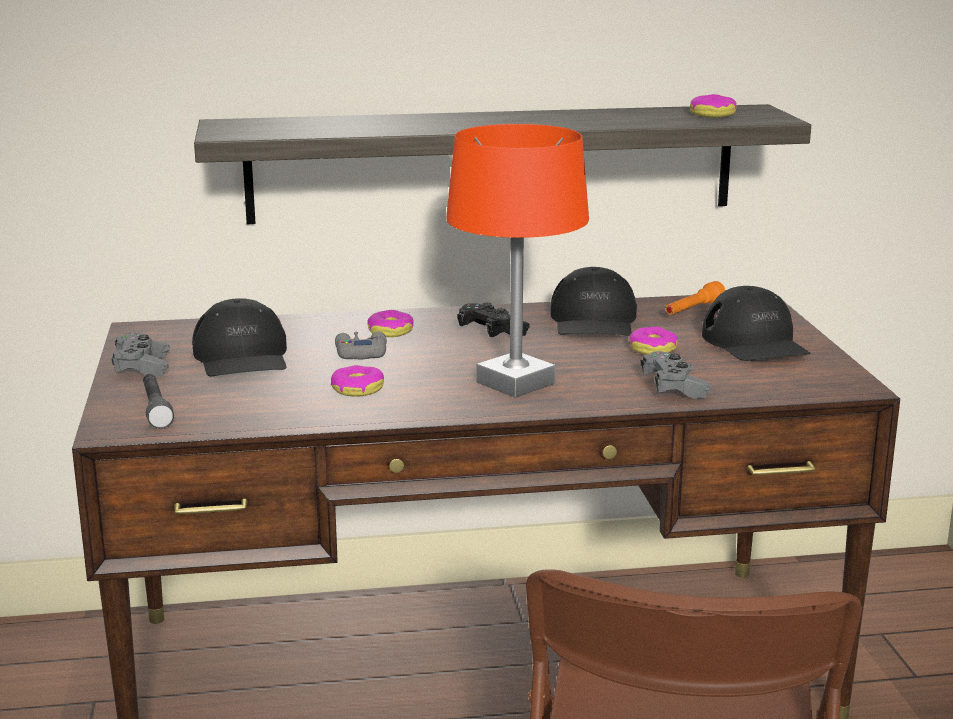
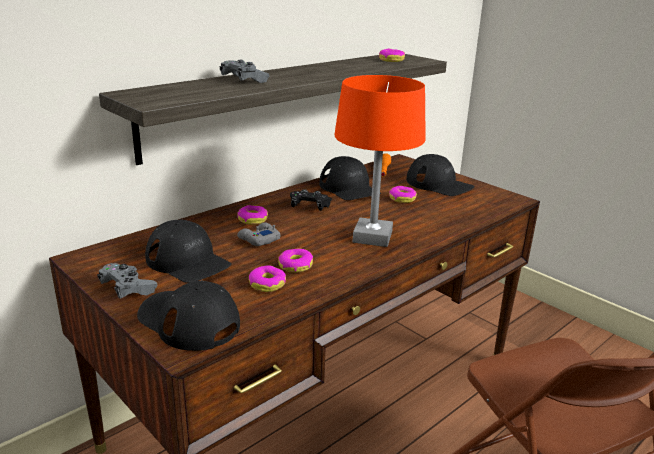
camera: 35 degrees left, 5 degrees up
(156, 409) = (189, 321): grey flashlight -> black cap
(292, 398) = (267, 284): none -> donut
(674, 388) = (448, 220): grey game controller -> grey game controller (244, 80)

